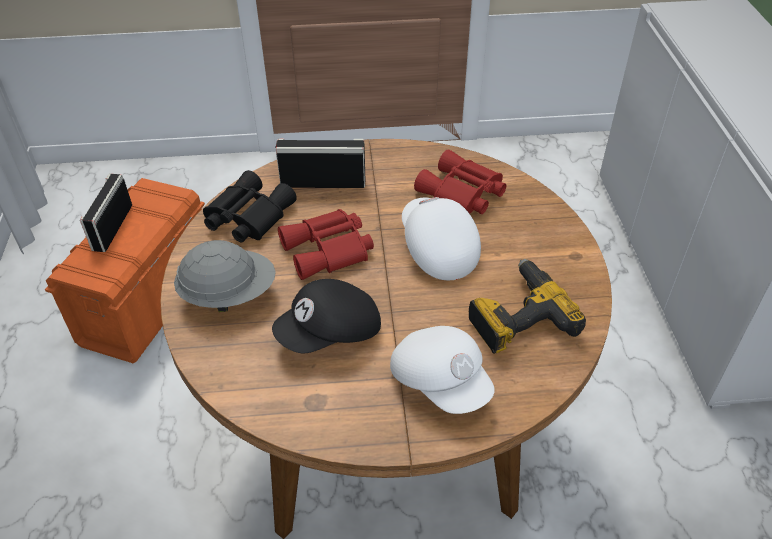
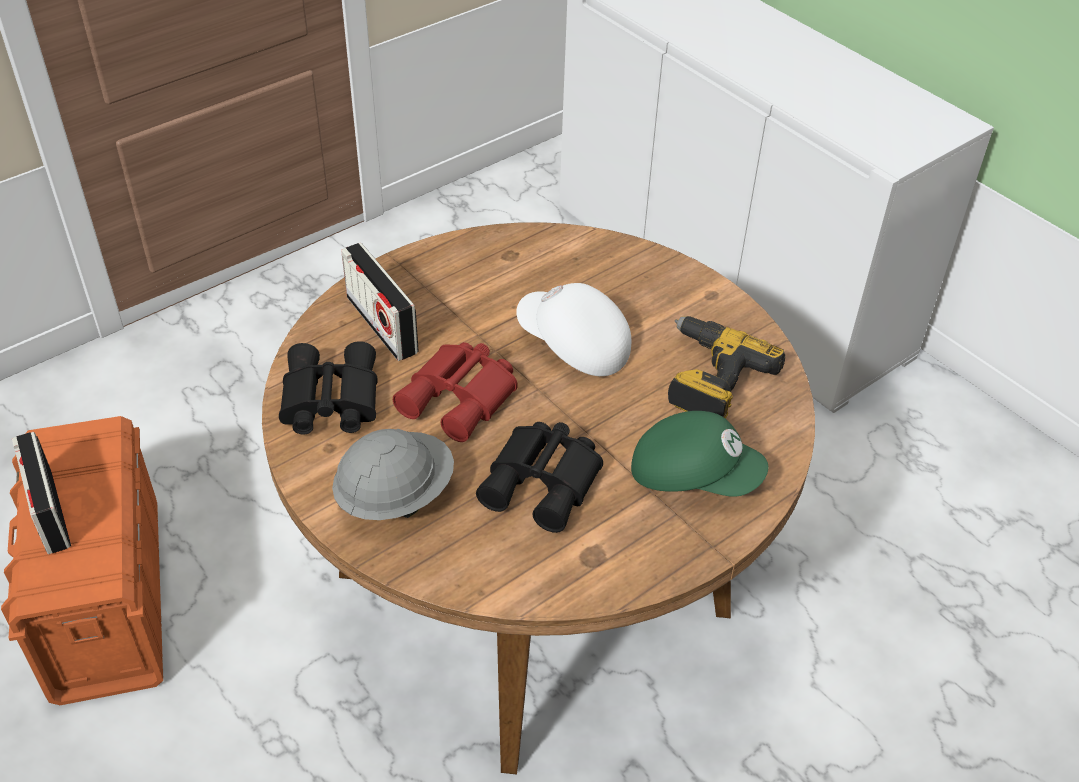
camera: 35 degrees left, 0 degrees up
(323, 183) = (381, 325): radio -> radio turned 90 degrees counterclockwise
(331, 333) = (545, 482): black cap -> black binoculars
(441, 381) = (693, 475): white cap -> green cap
(461, 194) = (546, 275): red binoculars -> none

